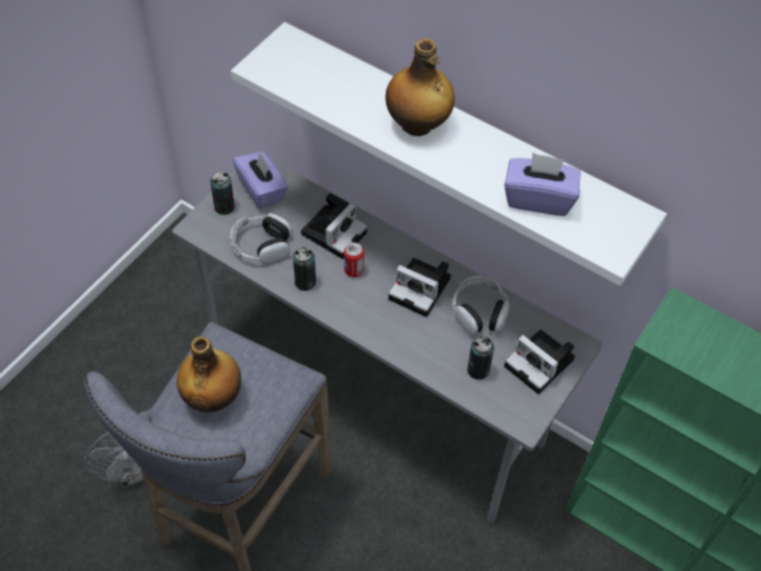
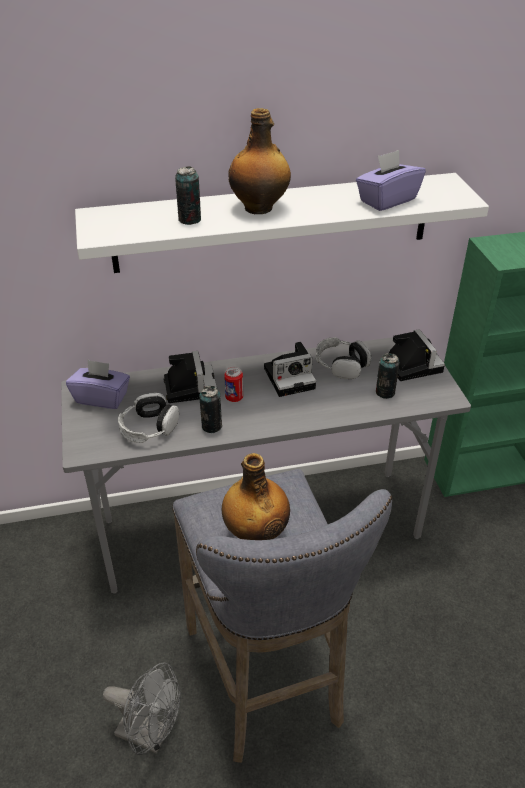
camera: 45 degrees left, 15 degrees down
(224, 207) = (87, 426): can -> can (189, 220)
(541, 364) = (411, 364): camera -> camera turned 105 degrees counterclockwise

